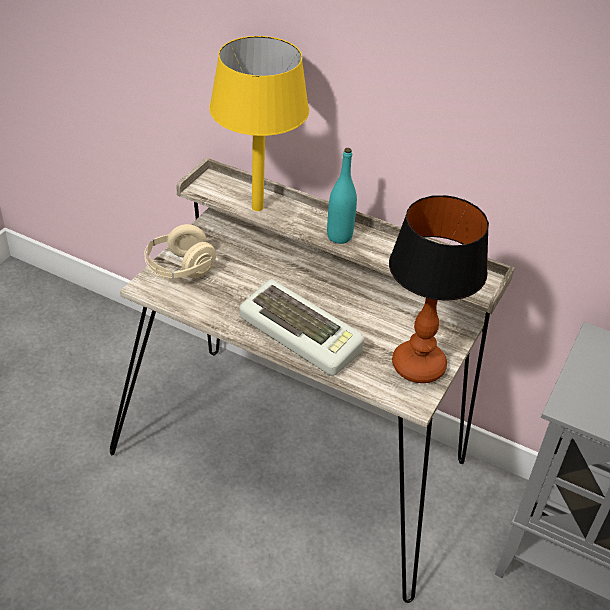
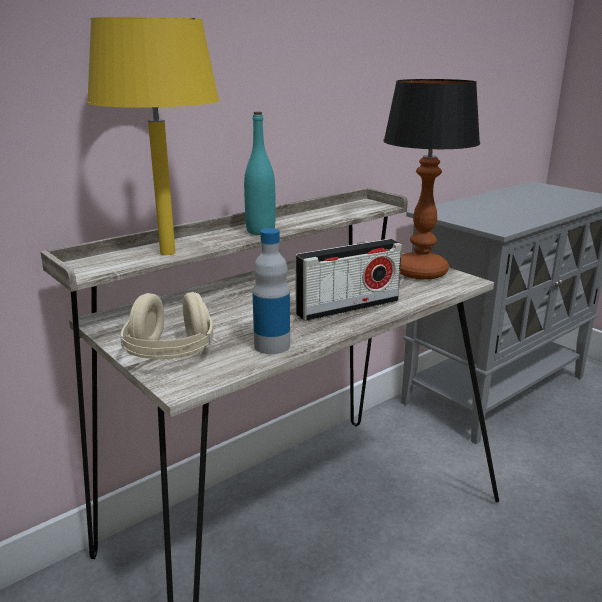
camera: 65 degrees left, 20 degrees down
(214, 310) = (272, 345): none -> bottle
(303, 334) = (348, 307): keyboard -> radio

